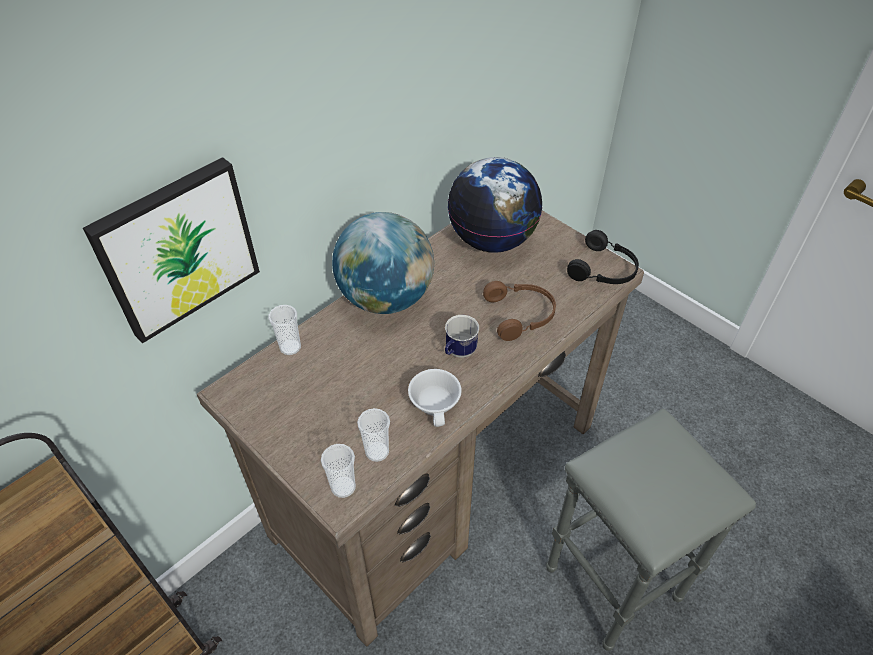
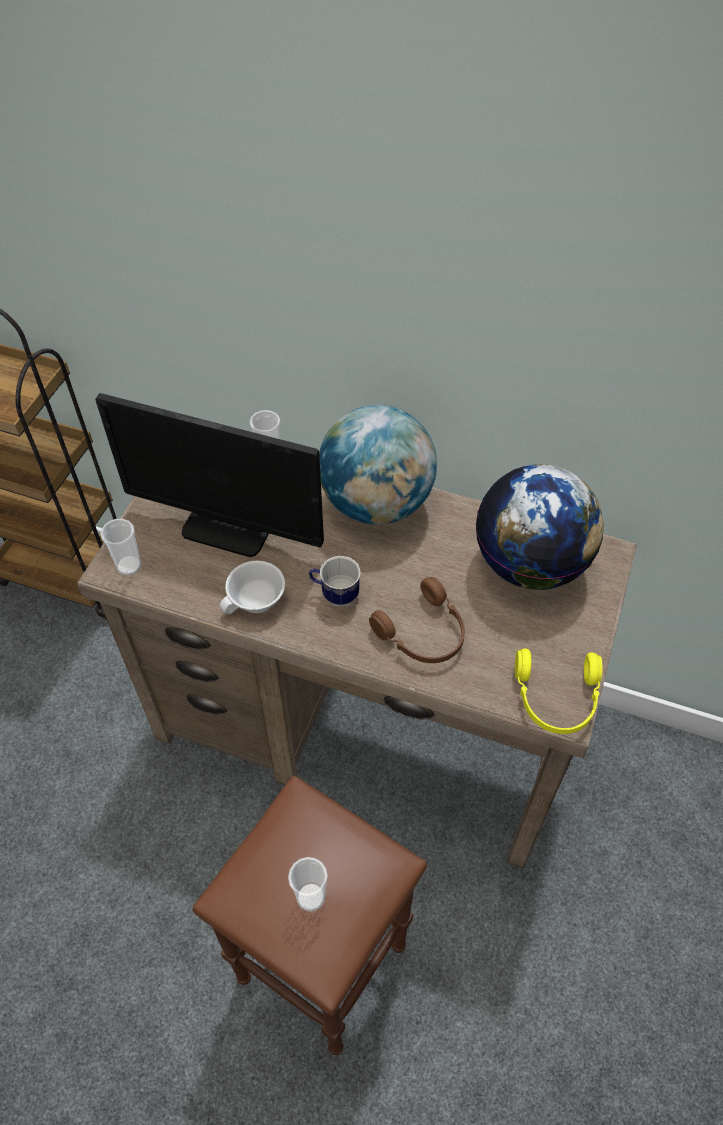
camera: 65 degrees right, 5 degrees up
(177, 248) = (200, 287): picture -> none
(347, 399) = (228, 527): none -> monitor
(377, 451) = (178, 575): cup -> cup (310, 897)
(604, 270) = (556, 699): black headphones -> yellow headphones
(613, 585) = (318, 963): grey stool -> brown stool

